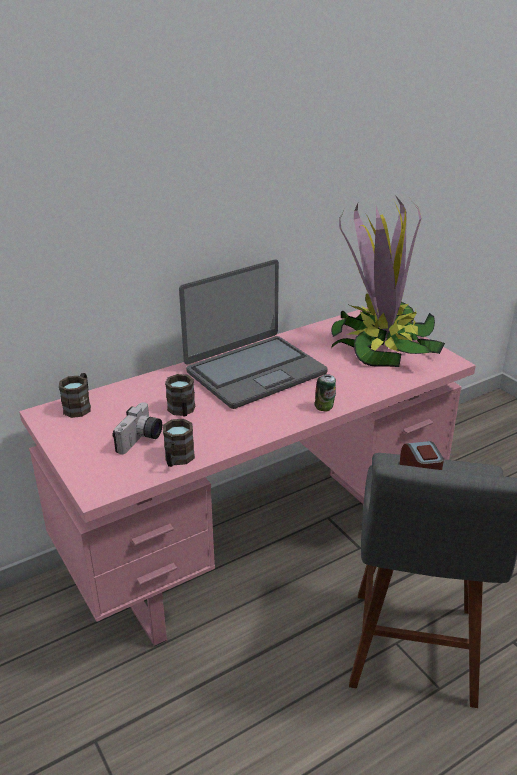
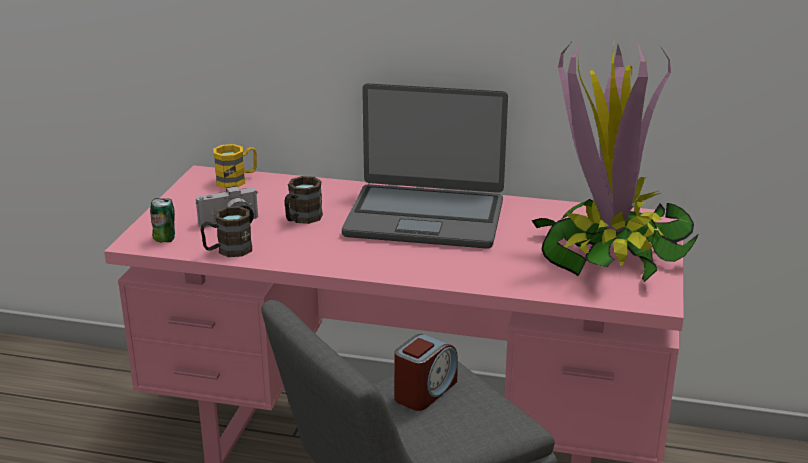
camera: 45 degrees right, 5 degrees down
(79, 406) = (237, 180): brown mug -> yellow mug
(325, 407) = (427, 274): can -> can (164, 239)

